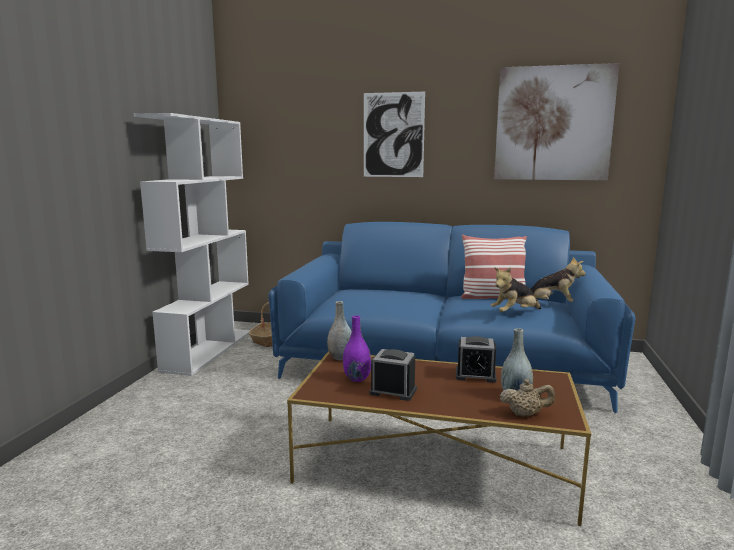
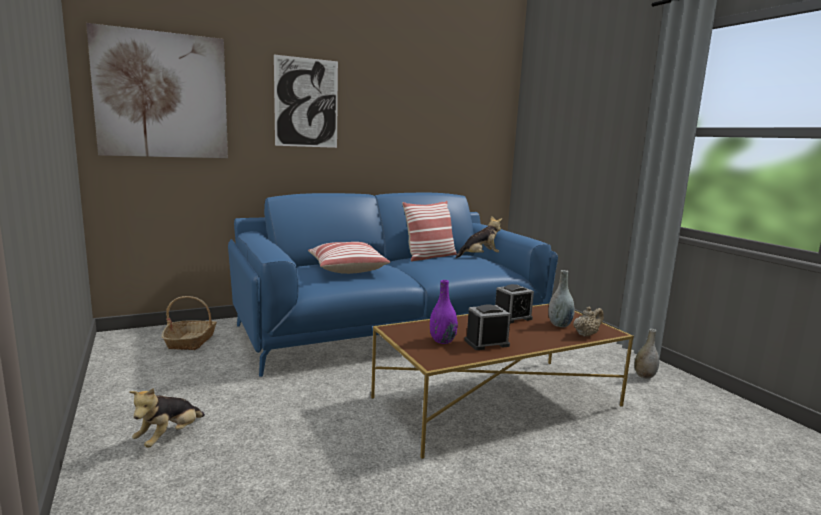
camera: 40 degrees left, 0 degrees up
(208, 350) = (121, 370): white bookcase -> none
(340, 358) = (395, 328): grey vase -> grey vase (644, 376)
(380, 297) = (346, 269): none -> pillow
(515, 313) = (472, 266): plush toy -> plush toy (169, 437)
(553, 124) = (444, 104): picture -> picture (162, 95)

